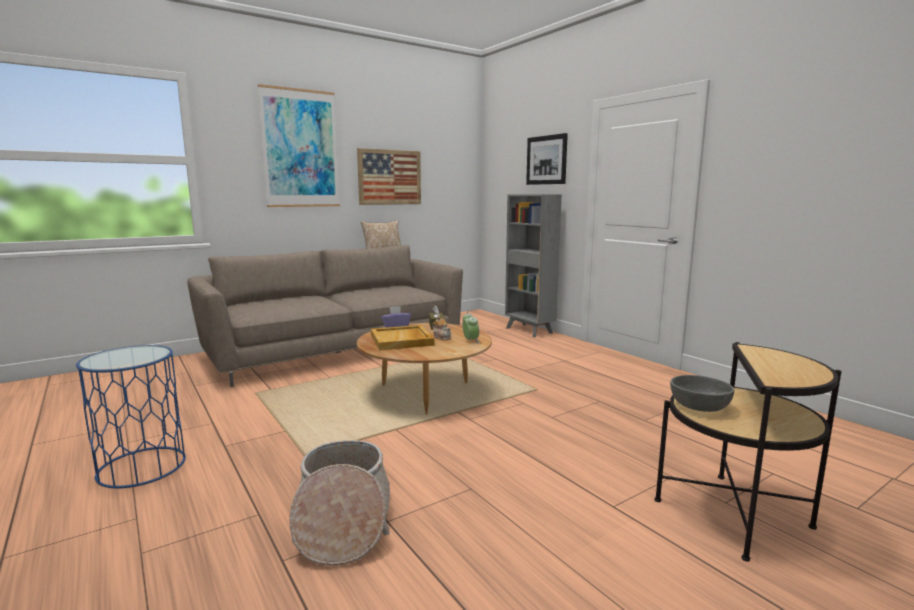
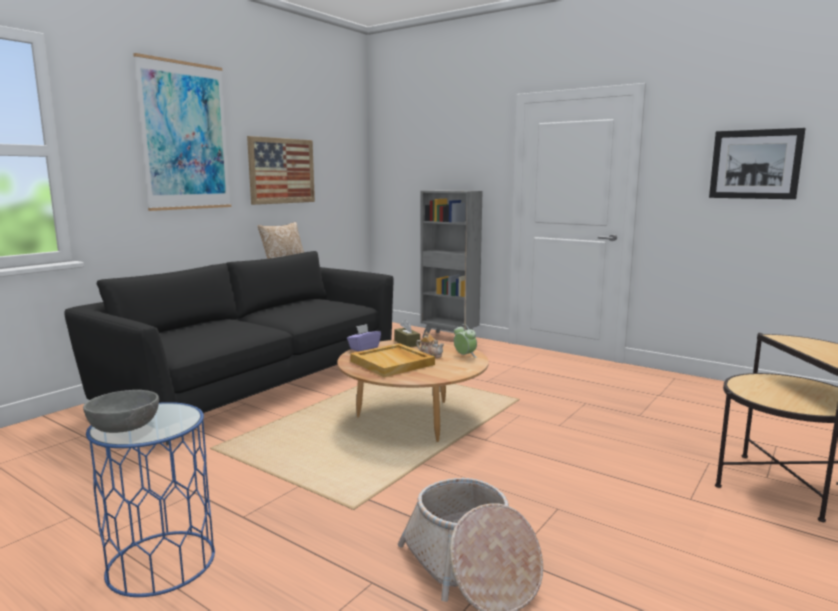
camera: 20 degrees left, 0 degrees up
(336, 350) = (257, 384): beige sofa -> black sofa
(546, 160) = (459, 153): picture -> picture (755, 164)
(699, 405) = (757, 393): grey bowl -> grey bowl (124, 426)

